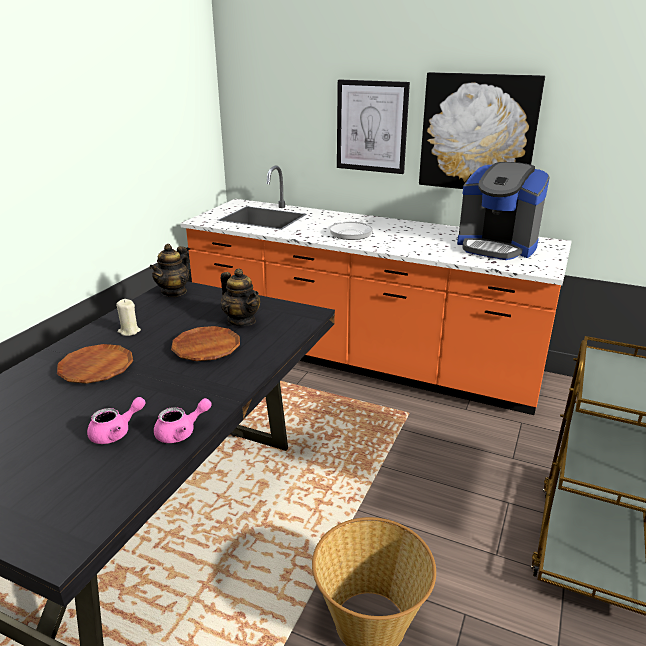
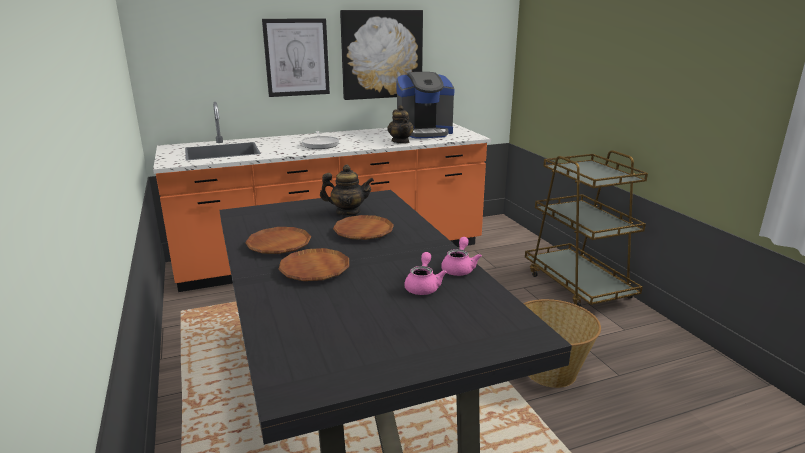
camera: 45 degrees left, 5 degrees down
(129, 331) = (279, 245): beige candle -> brown plate
(174, 292) = (249, 215): teapot -> teapot (400, 141)

